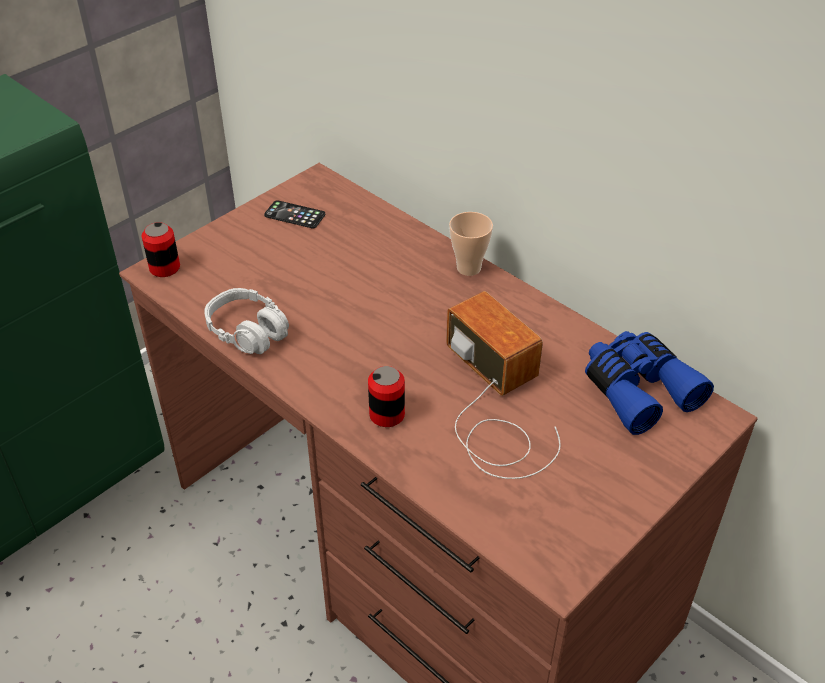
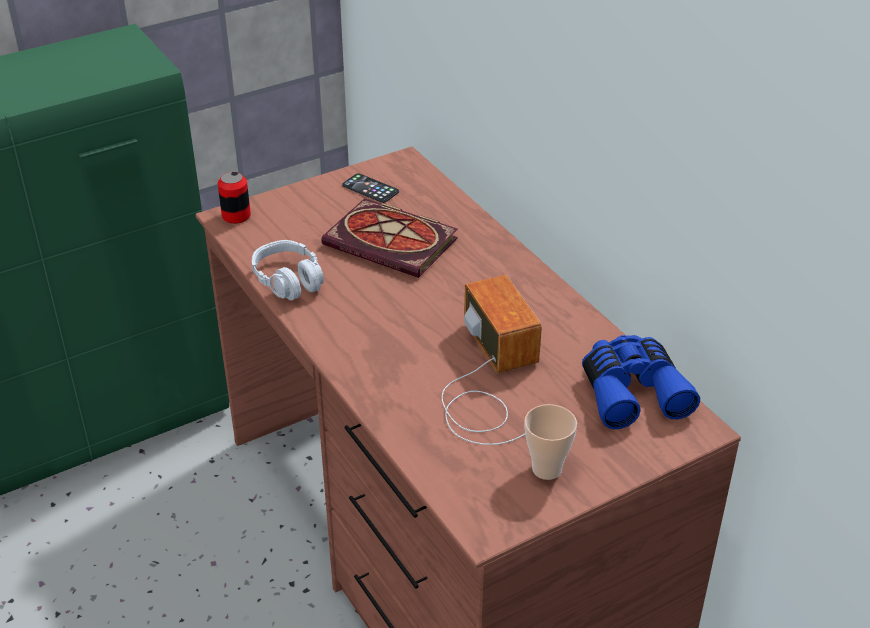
camera: 15 degrees right, 5 degrees down
(341, 270) = (394, 242): none -> book
(387, 415) = (385, 370): can -> none
(468, 268) = (514, 259): cup -> cup (546, 469)

